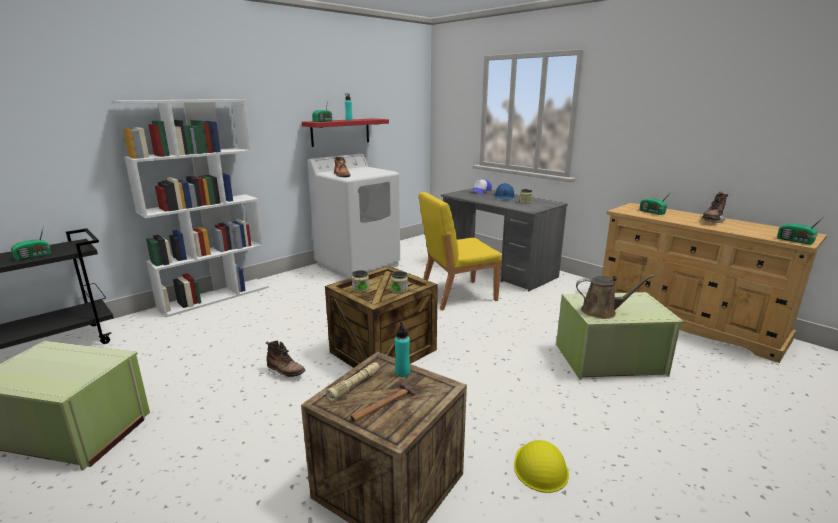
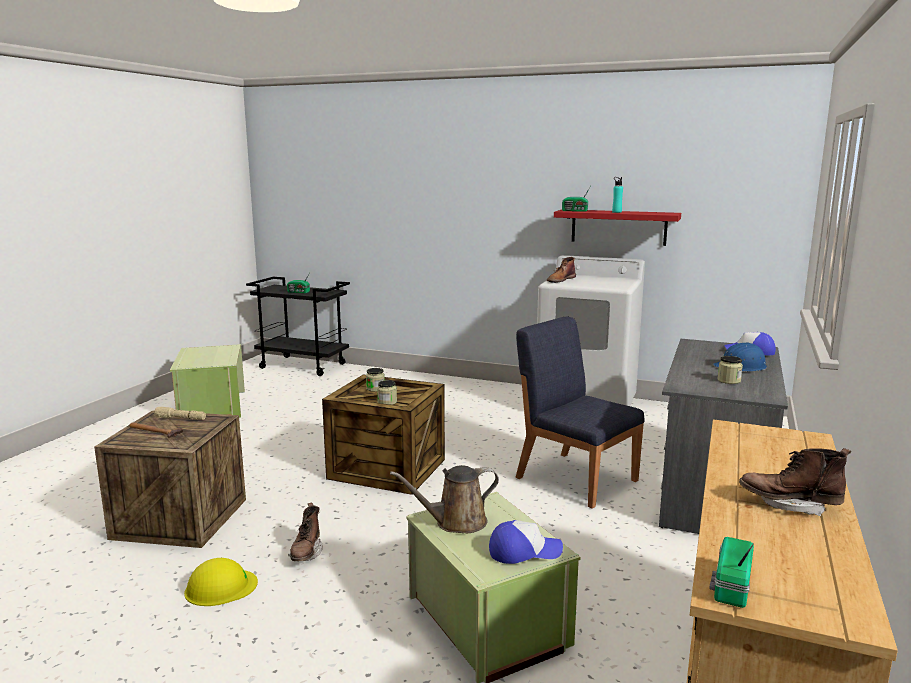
camera: 65 degrees right, 5 degrees down
(215, 296) = (427, 378): white bookcase -> none
(286, 373) = (317, 441): brown boot -> brown boot (306, 553)
(402, 372) = (204, 429): turquoise bottle -> none
(457, 294) = (575, 478): yellow chair -> blue chair
(602, 311) = (456, 522): brown watering can -> brown watering can turned 90 degrees clockwise
(640, 302) = (524, 551): none -> cap
(652, 212) = (768, 452): radio -> none

